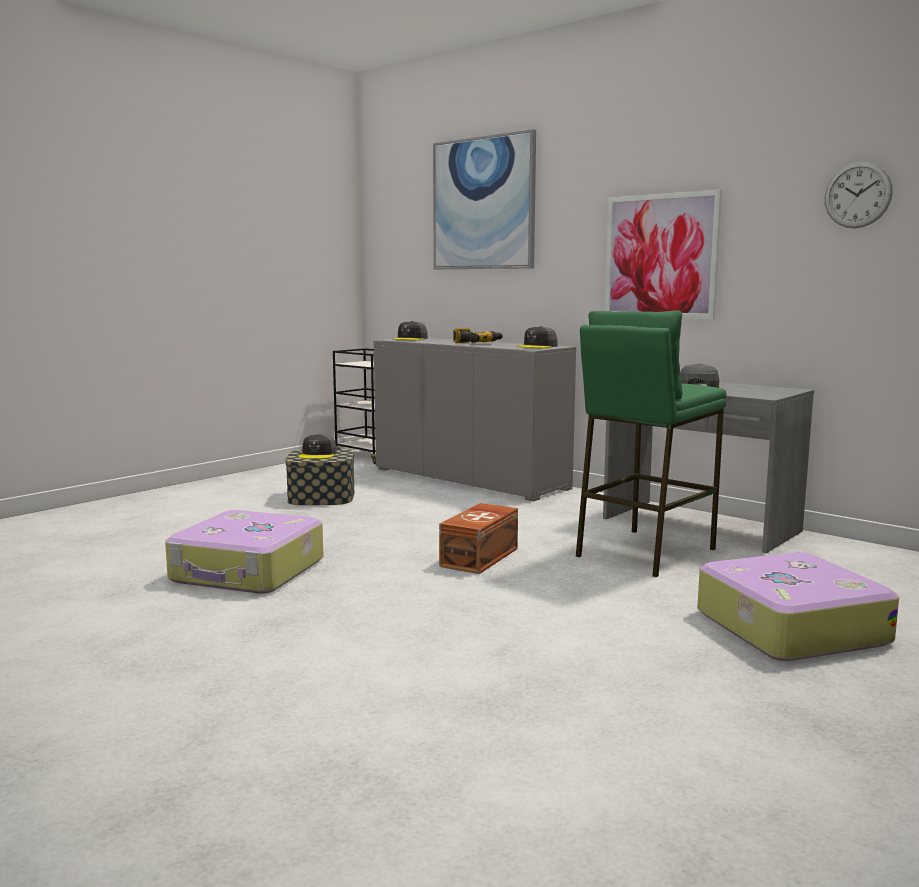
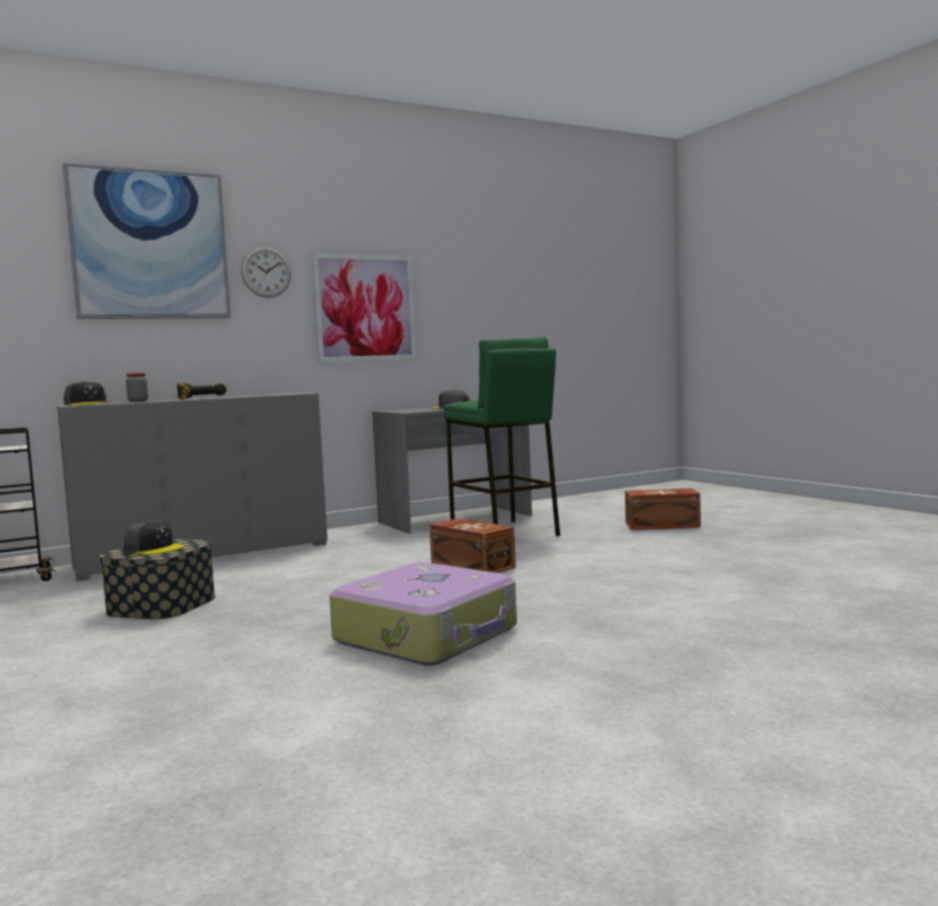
camera: 70 degrees left, 5 degrees down
(438, 340) = (138, 401): none -> jar
(537, 346) = (280, 394): grey cap -> none
(788, 627) = (663, 525): suitcase -> brown storage box
(857, 195) = (498, 270): wall clock -> wall clock (266, 272)

